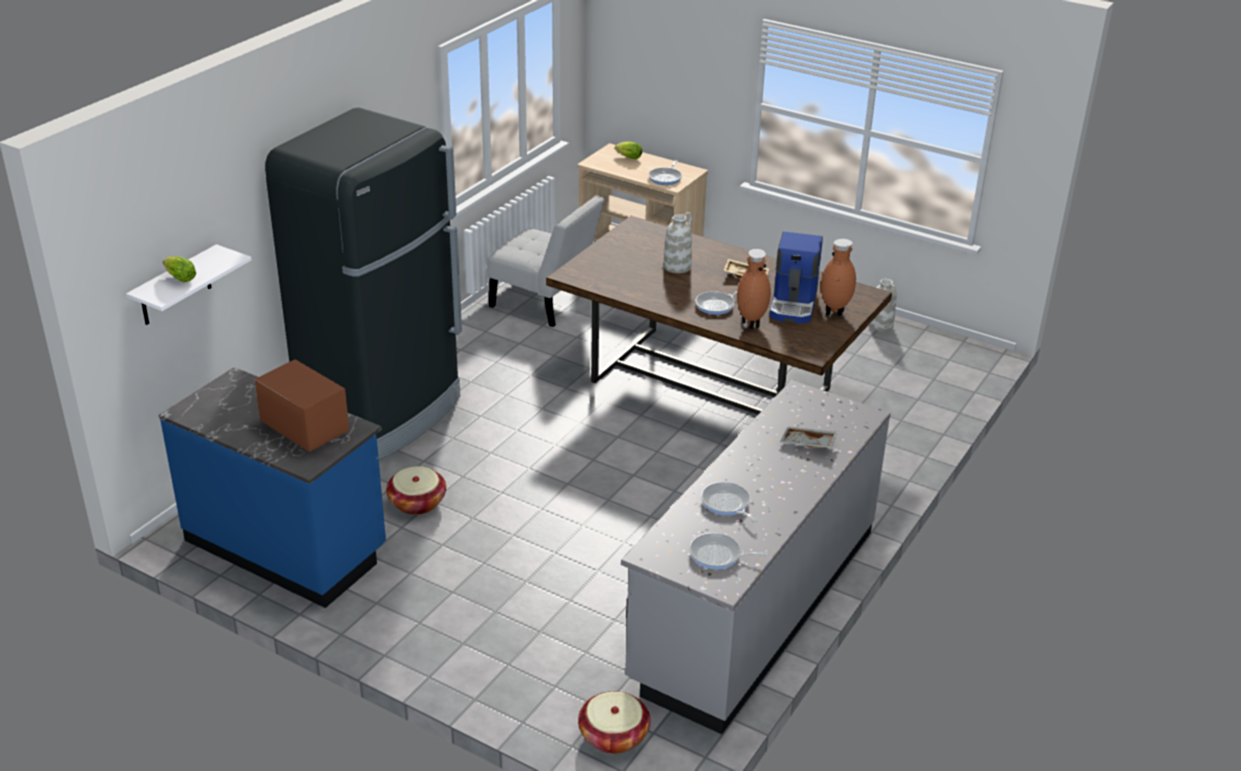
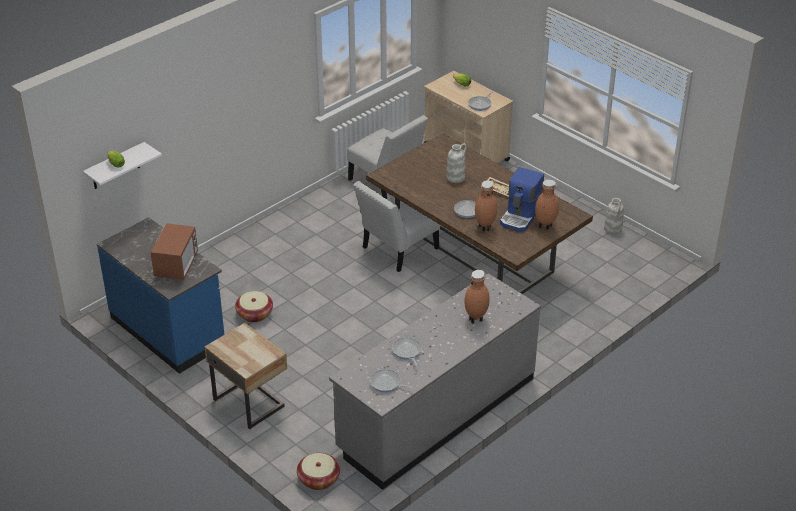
camera: 15 degrees right, 5 degrees up
(305, 429) = (176, 265): microwave -> microwave turned 45 degrees clockwise
(383, 414) = (253, 249): black fridge -> none
(457, 634) = (250, 402): none -> beige nightstand
(596, 387) = (397, 250): none -> white chair
(807, 444) = (476, 319): grey tray -> brown vase

